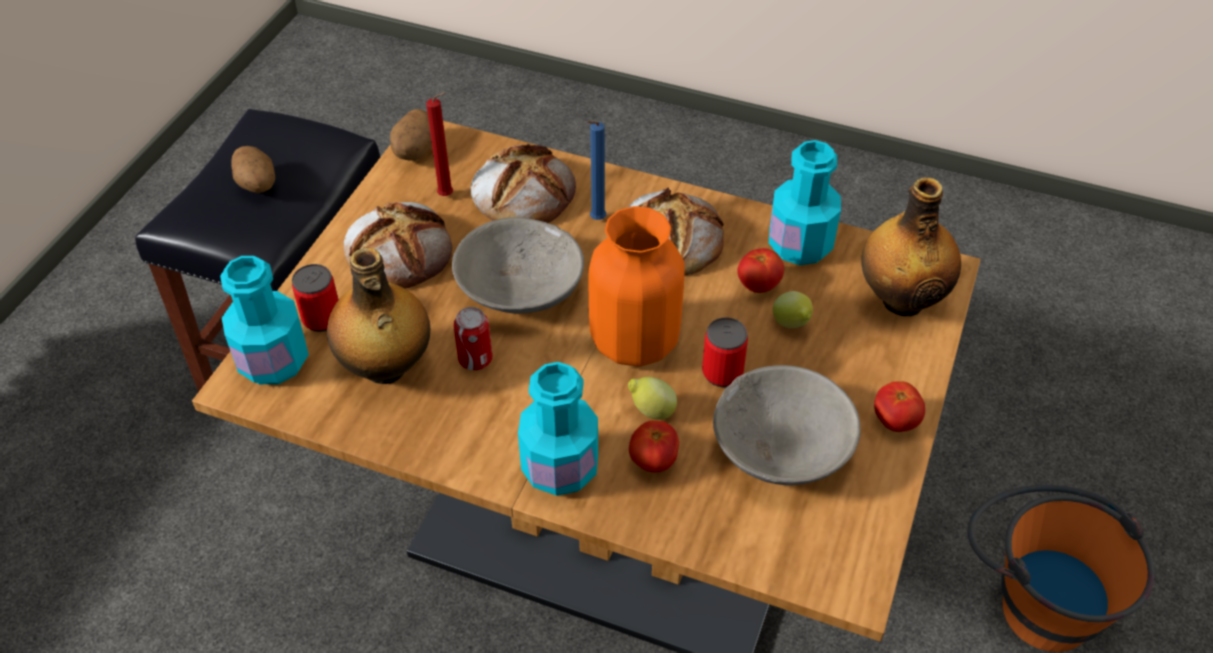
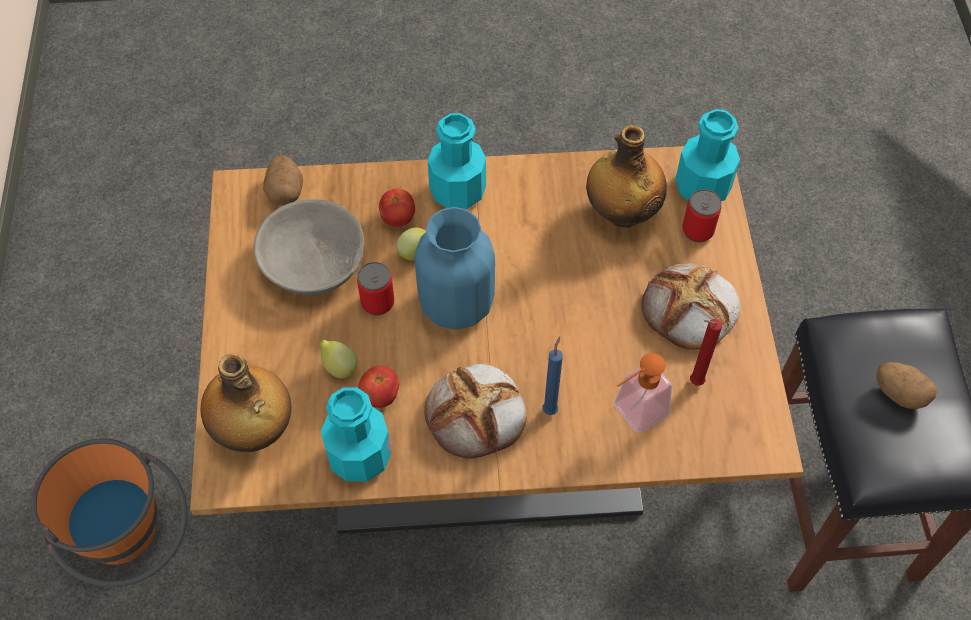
camera: 155 degrees right, 10 degrees up
(414, 151) = (762, 421): potato -> potato (285, 191)
(475, 359) = (564, 243): can -> none
(519, 287) = (572, 315): grey bowl -> none
(523, 192) = (633, 414): bread -> soap dispenser
(634, 340) = (456, 304): orange vase -> blue vase
(895, 421) = (235, 312): tomato -> none

